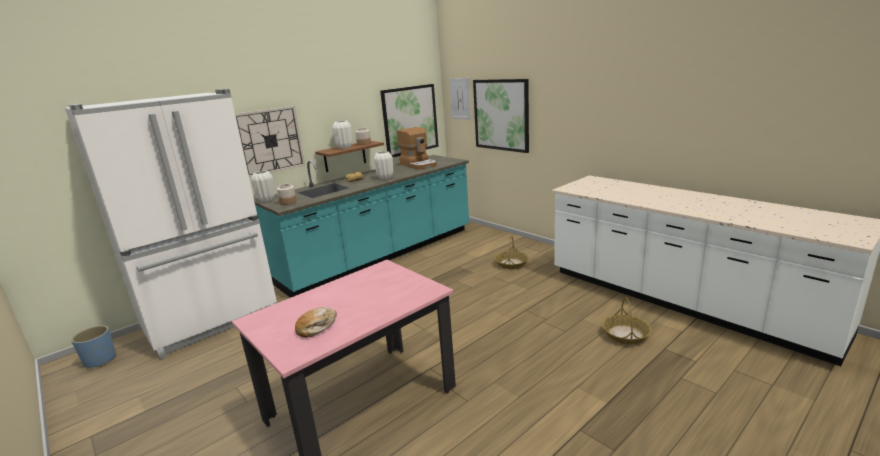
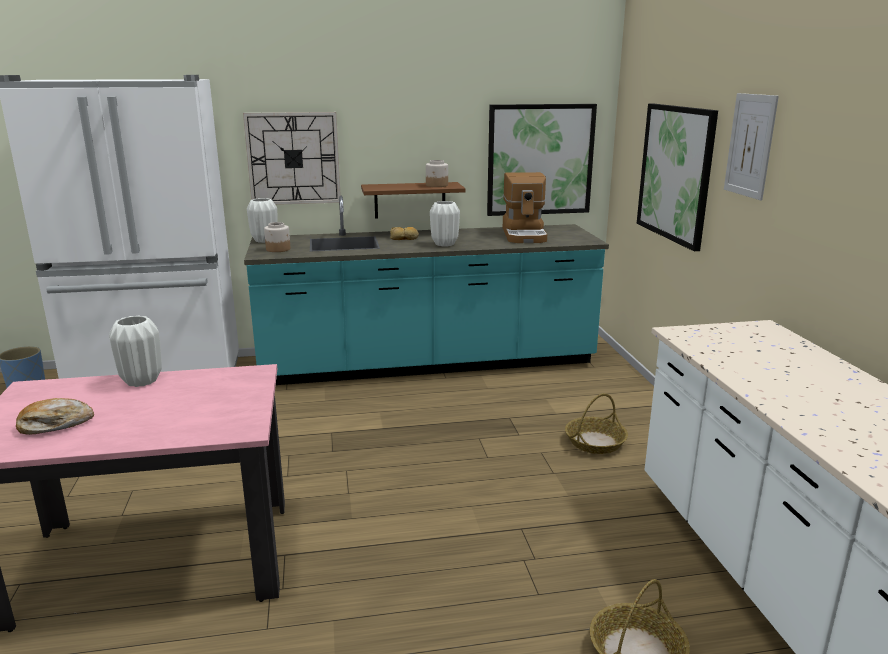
camera: 30 degrees right, 0 degrees up
(345, 147) = (403, 186): white vase -> white vase (142, 381)
(460, 98) = (632, 135): picture -> picture (750, 145)

